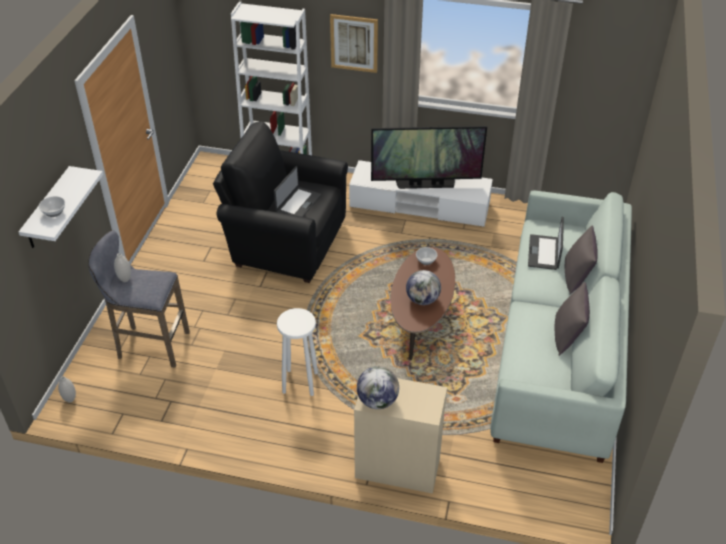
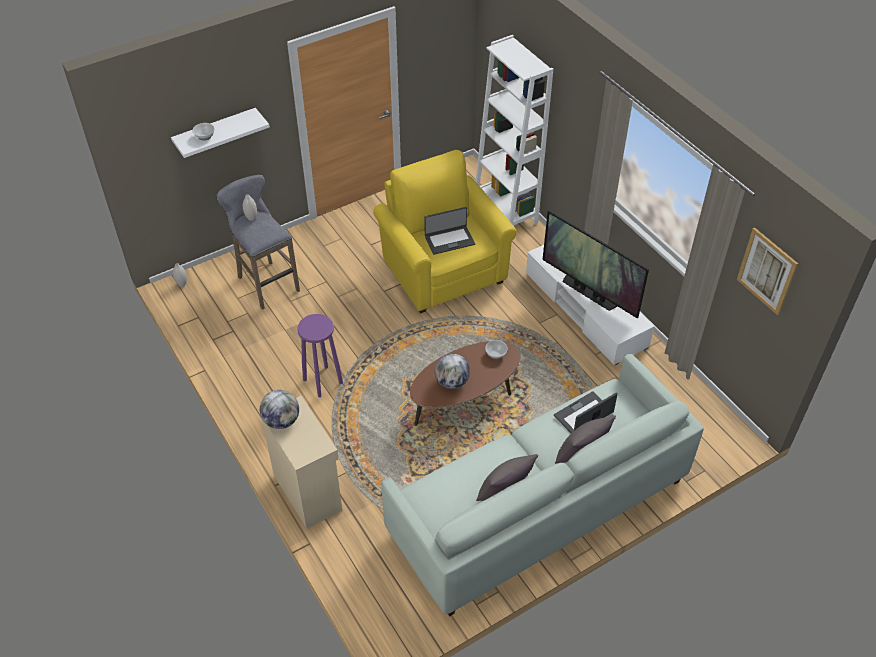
camera: 45 degrees right, 5 degrees up
(285, 243) = (442, 269): black armchair -> yellow armchair
(300, 382) = (323, 381): white stool -> purple stool
(354, 43) = (584, 123): picture -> picture (767, 271)

